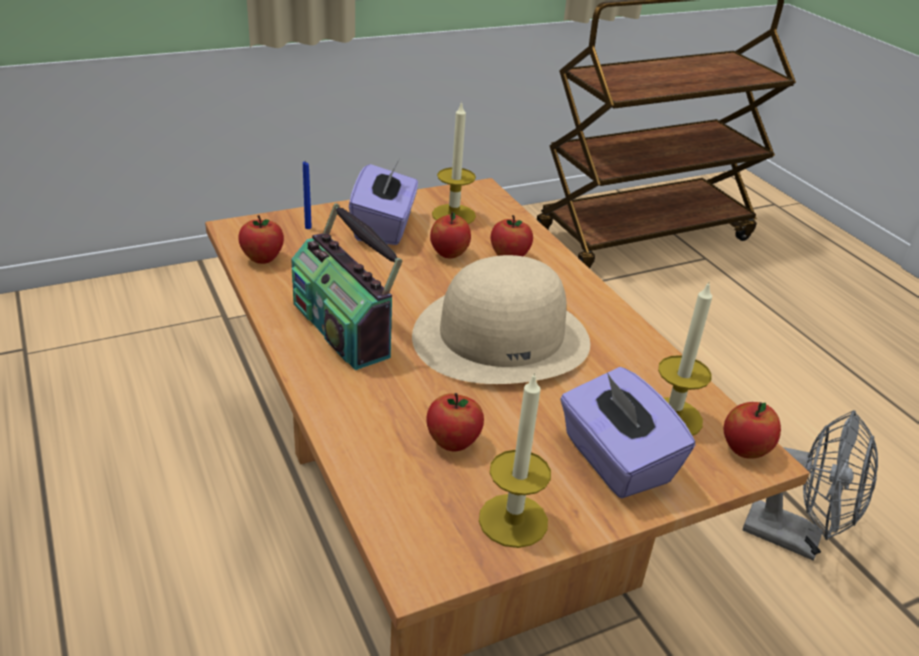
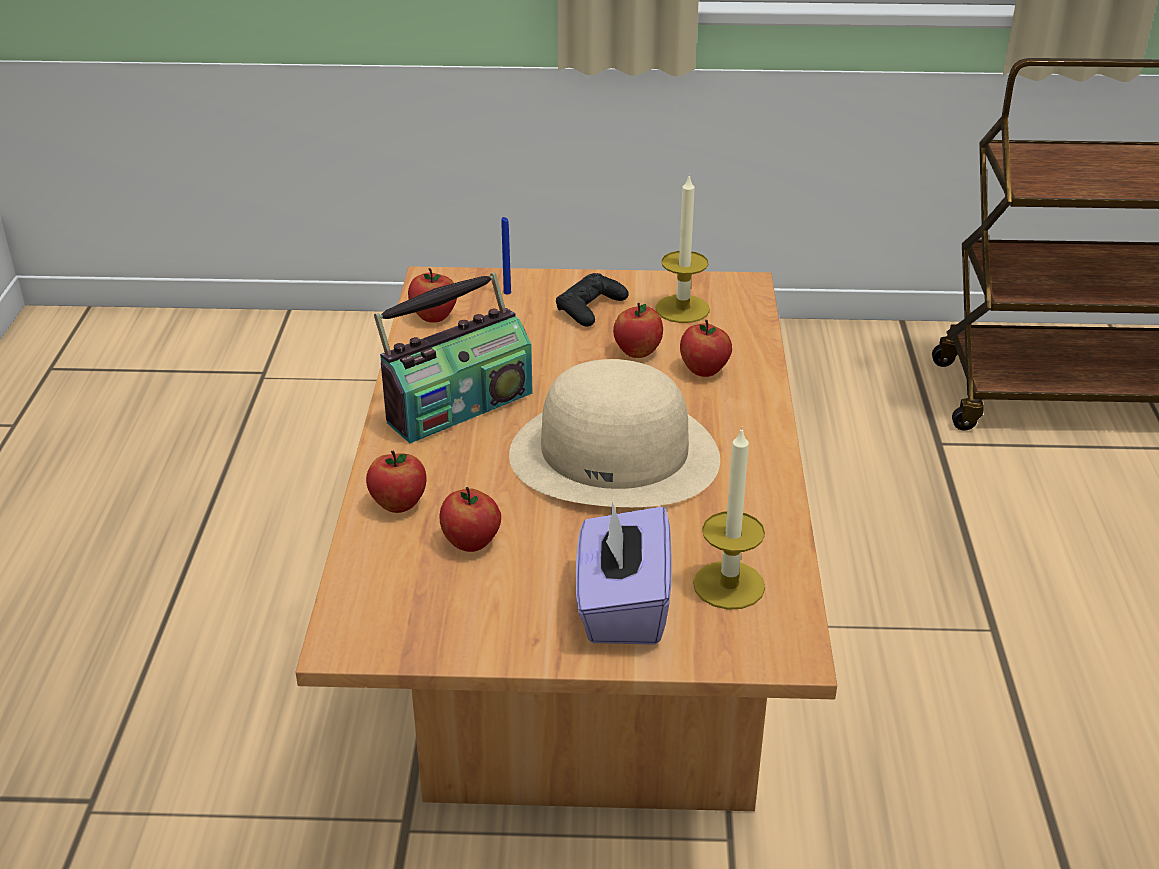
camera: 30 degrees right, 0 degrees up
(344, 328) = (458, 406): radio -> radio turned 120 degrees counterclockwise
(384, 227) = (590, 308): purple tissue box -> black game controller
(513, 520) = (467, 628): candle -> none
(744, 450) = (780, 640): apple -> apple (398, 505)
(794, 538) = (1005, 829): grey fan -> none

